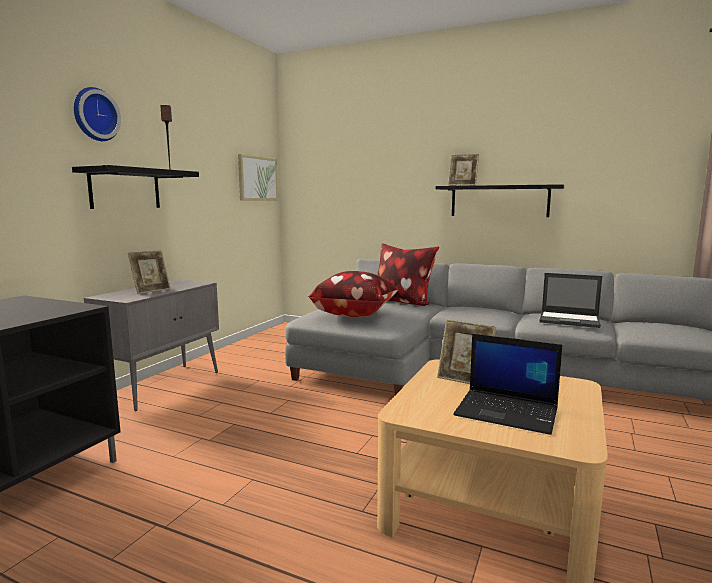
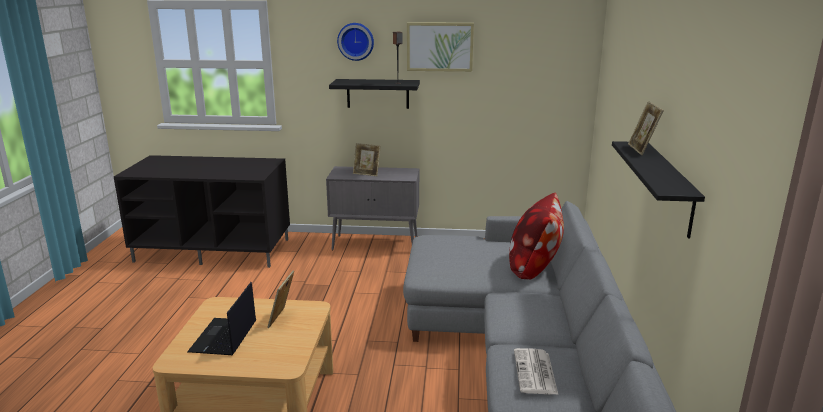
camera: 70 degrees right, 10 degrees up
(257, 178) = (549, 81): picture -> picture (439, 46)
(354, 314) = (452, 252): pillow -> none
(570, 320) = (535, 373): laptop -> newspaper

